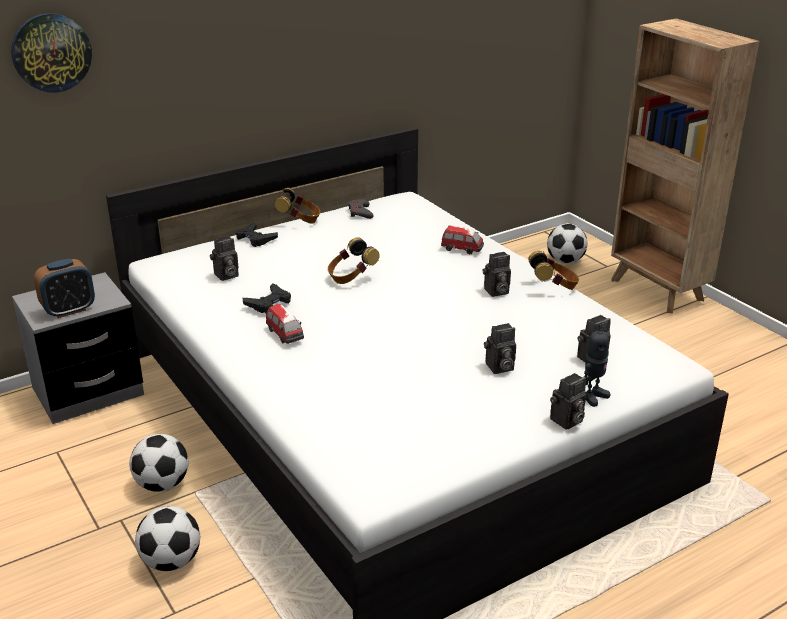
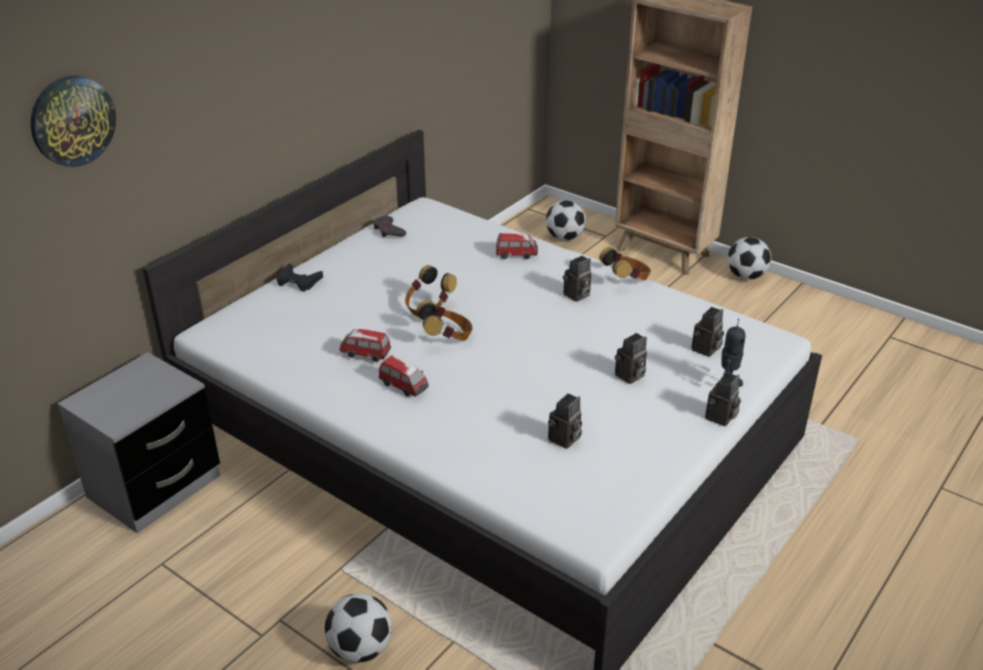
camera: 20 degrees left, 5 degrees up
(69, 310) = (138, 406): alarm clock -> none
(162, 484) = (301, 570): football -> football (745, 276)
(226, 276) = (298, 332): camera -> camera (564, 440)
(269, 303) = (365, 354): black game controller -> toy car
(299, 221) = (331, 252): headphones -> headphones (446, 338)

